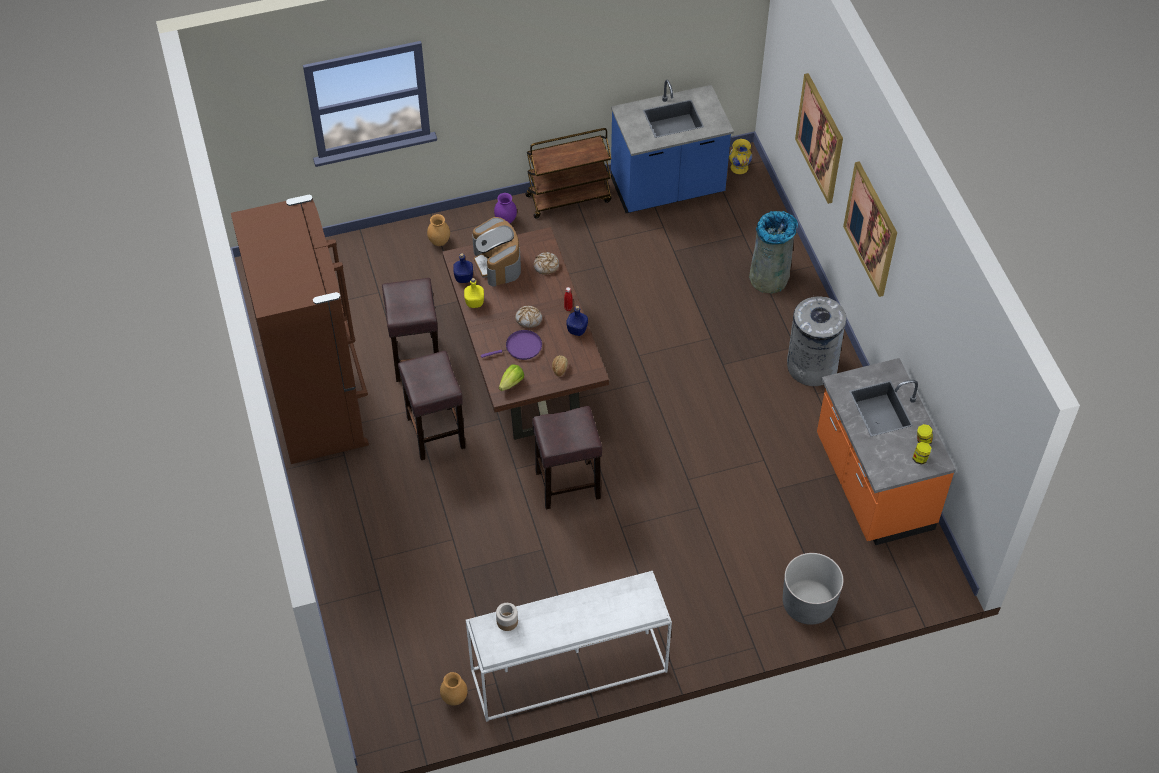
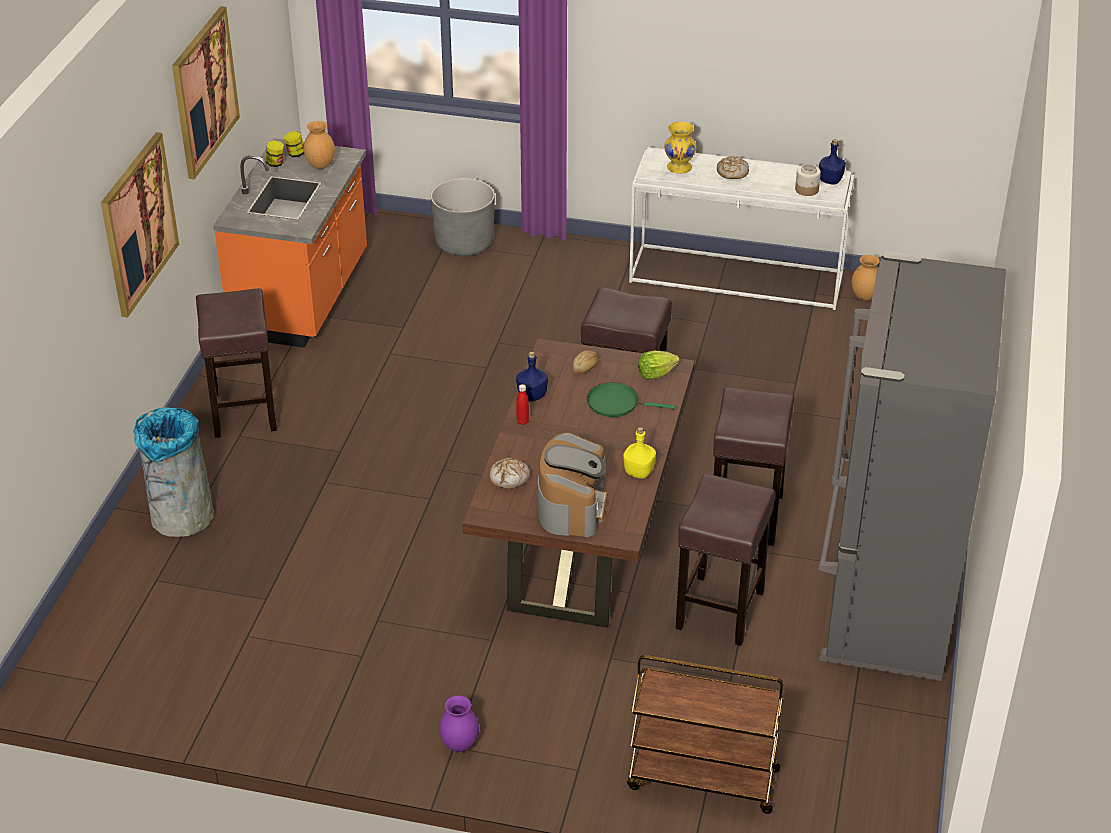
camera: 150 degrees left, 15 degrees down
(320, 405) = (884, 605): brown fridge -> grey fridge
(440, 242) = (582, 756): brown vase -> brown vase (320, 166)
(463, 277) = (632, 506): blue bottle -> blue bottle (830, 181)
(521, 347) = (616, 403): purple frying pan -> green frying pan
(529, 319) = (582, 428): bread -> bread (732, 172)
(569, 198) = (338, 738): brown cart -> brown cart (701, 779)
(667, 189) = (187, 686): blue counter -> none
(739, 168) = (57, 672): yellow vase -> yellow vase (678, 168)
(811, 366) = (243, 411): grey trash can -> brown stool
(820, 138) = (58, 345): picture -> picture (204, 92)

